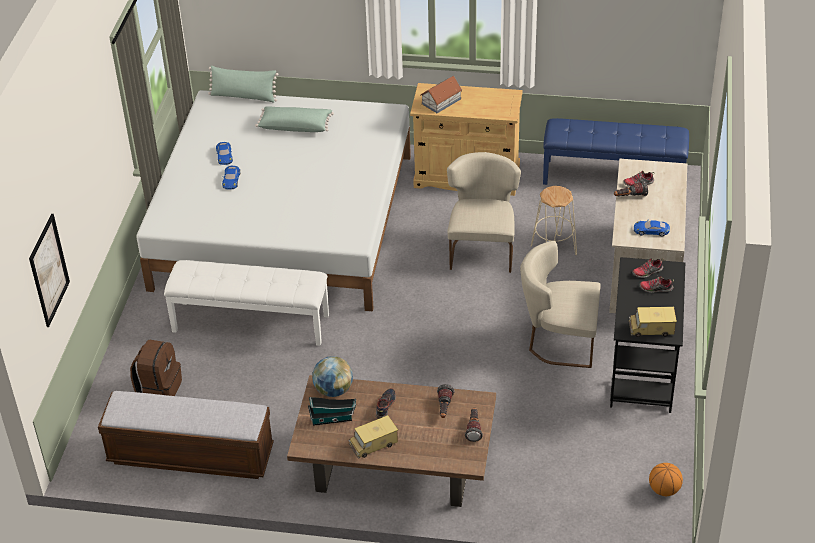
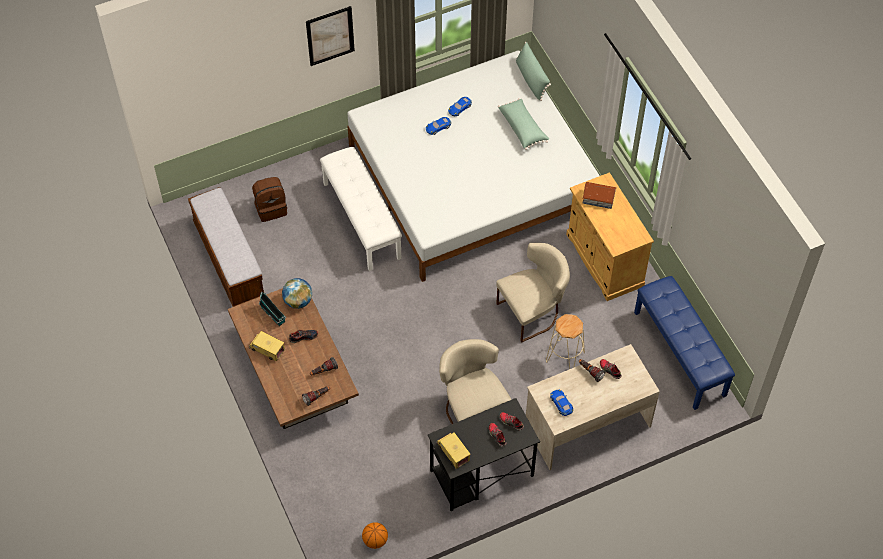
camera: 55 degrees right, 15 degrees up
(49, 270) = (214, 94): picture -> picture (330, 36)

